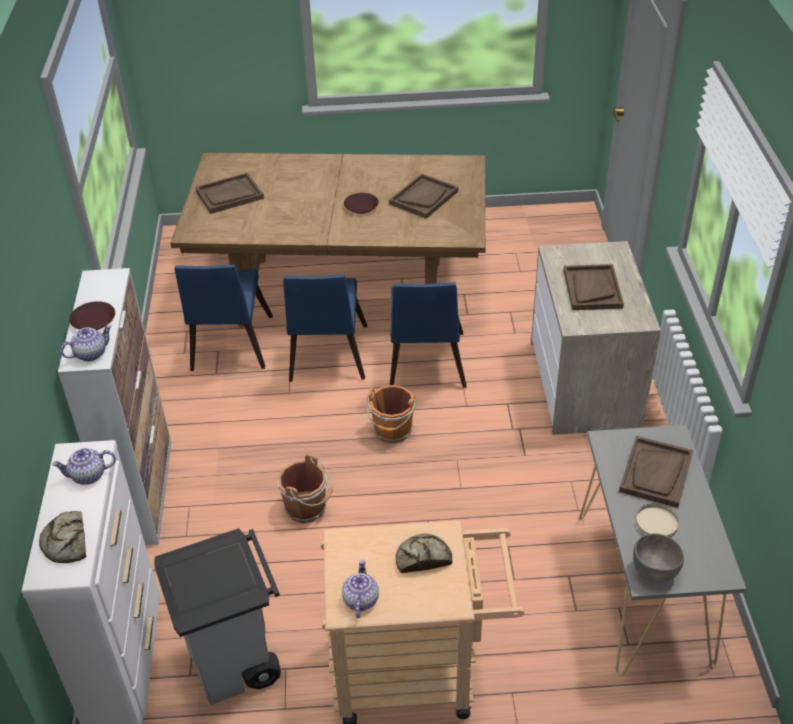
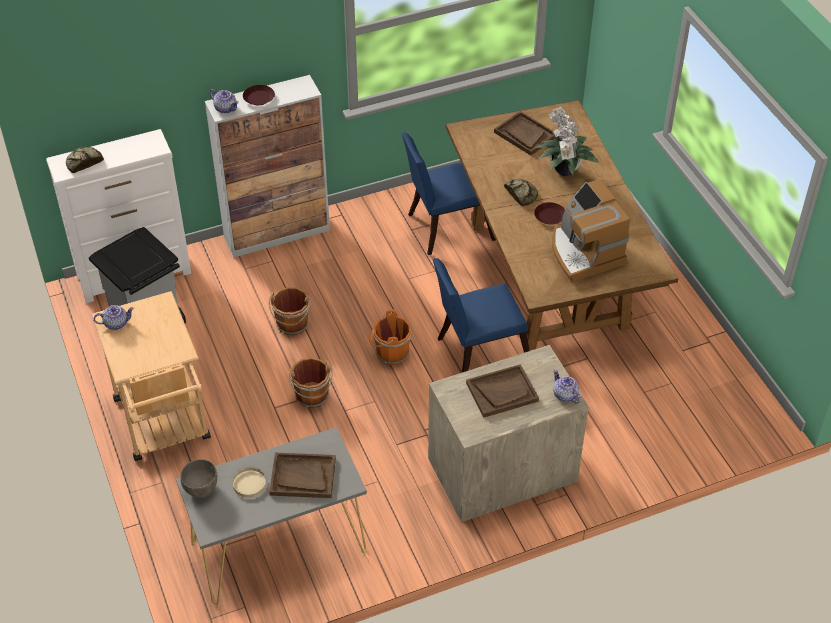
camera: 70 degrees right, 5 degrees up
(88, 476) = (137, 152): teapot -> teapot (564, 395)
(303, 184) = (564, 172): none -> potted plant
(327, 357) = (459, 289): blue chair -> none
(422, 558) = (158, 345): bread -> bread (521, 194)
(424, 197) = (584, 252): brown tray -> coffee machine
(429, 512) = (312, 397): none -> brown bucket

